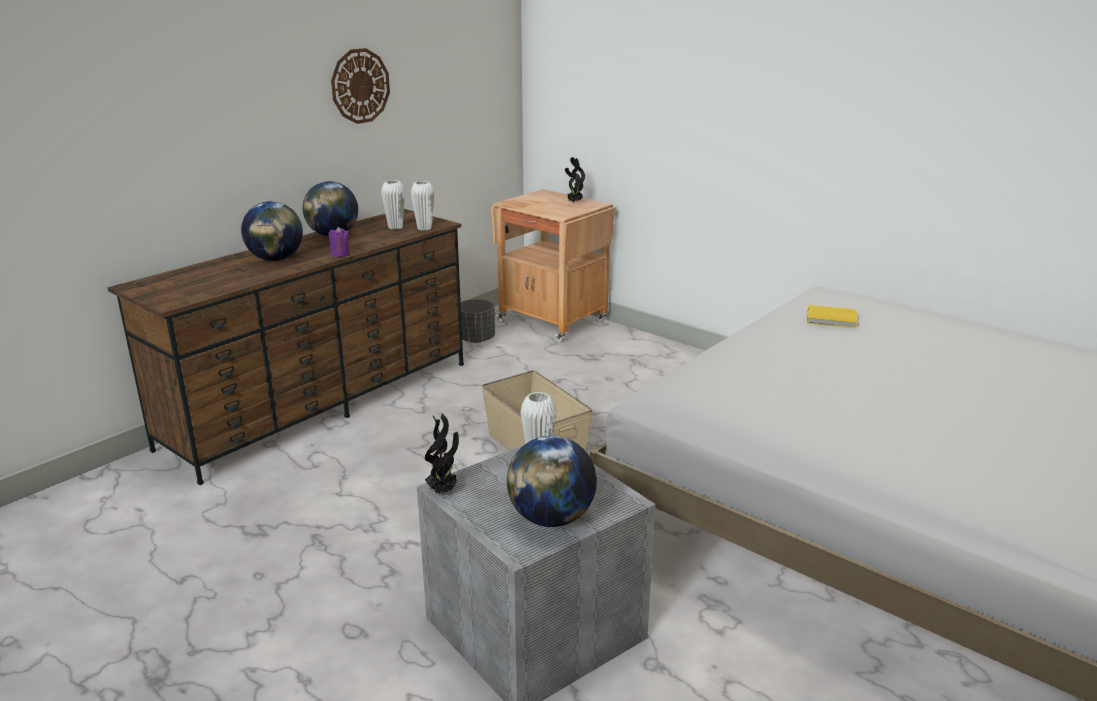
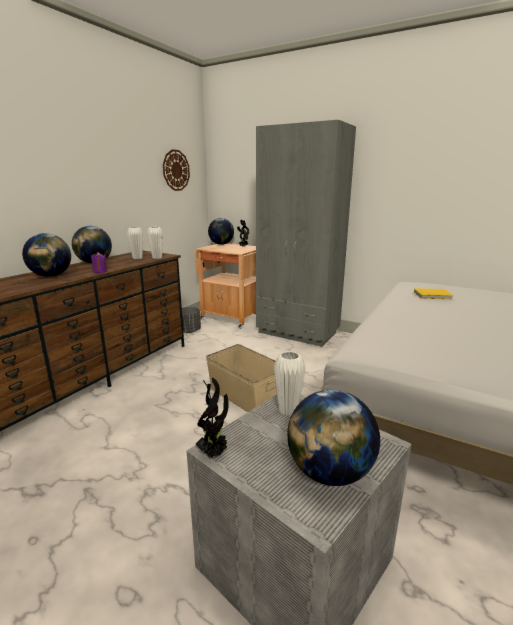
camera: 10 degrees left, 5 degrees down
(360, 86) = (109, 167): wall clock -> wall clock (176, 170)
(540, 194) = (221, 244): none -> globe
(654, 355) = (298, 333): none -> grey wardrobe

